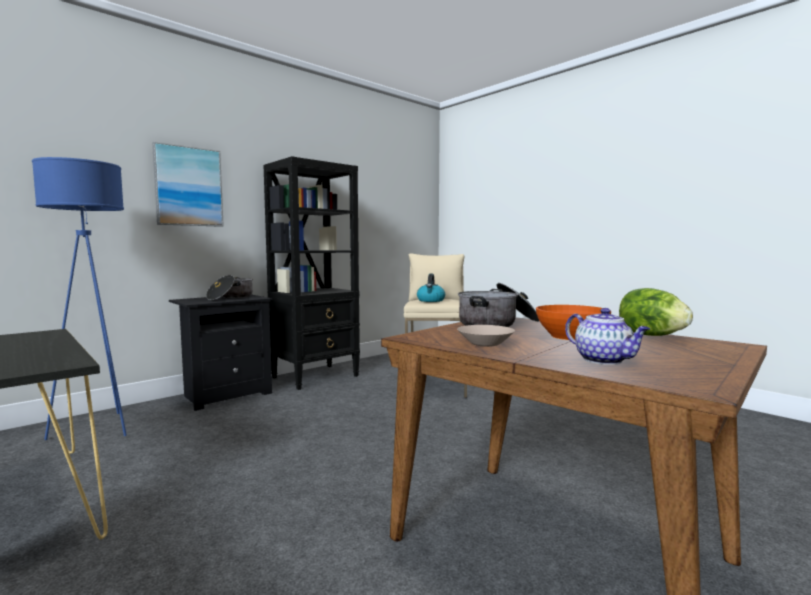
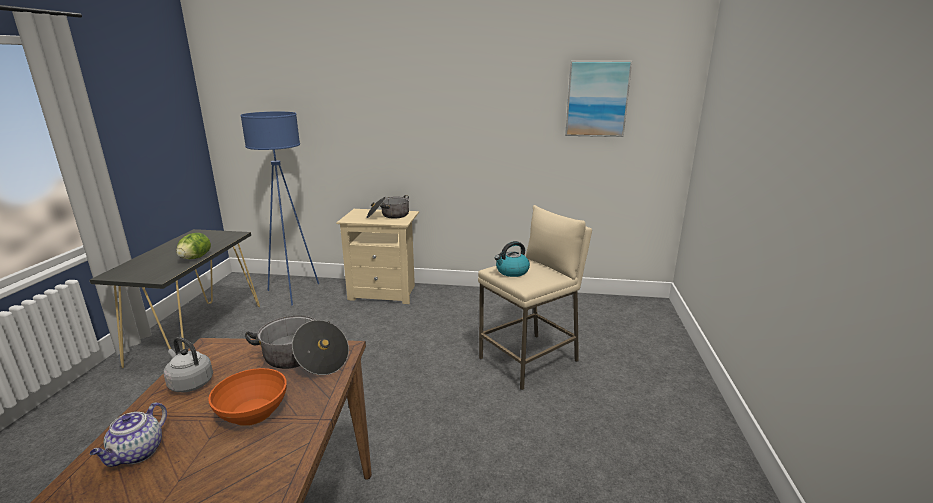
camera: 50 degrees right, 15 degrees up
(188, 186) = (369, 114): picture -> picture (597, 99)
(226, 395) = (385, 292): black nightstand -> beige nightstand
(316, 376) = (466, 299): black bookcase -> none
(485, 344) = (190, 383): beige bowl -> grey kettle
(651, 335) = (288, 458): lettuce -> lettuce (195, 258)

